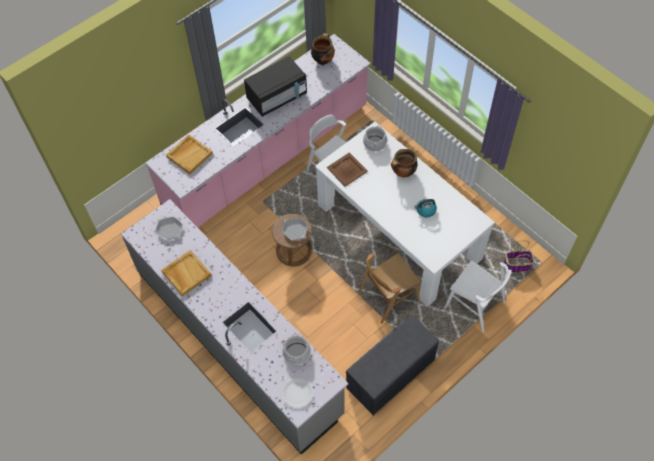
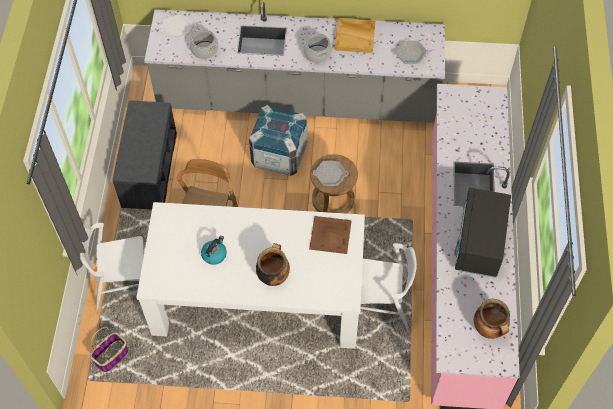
camera: 135 degrees right, 0 degrees up
(189, 155) = (480, 122): beige tray -> none
(294, 309) = (279, 155): none -> crate
(374, 143) = (333, 285): cooking pot -> cooking pot (318, 54)

